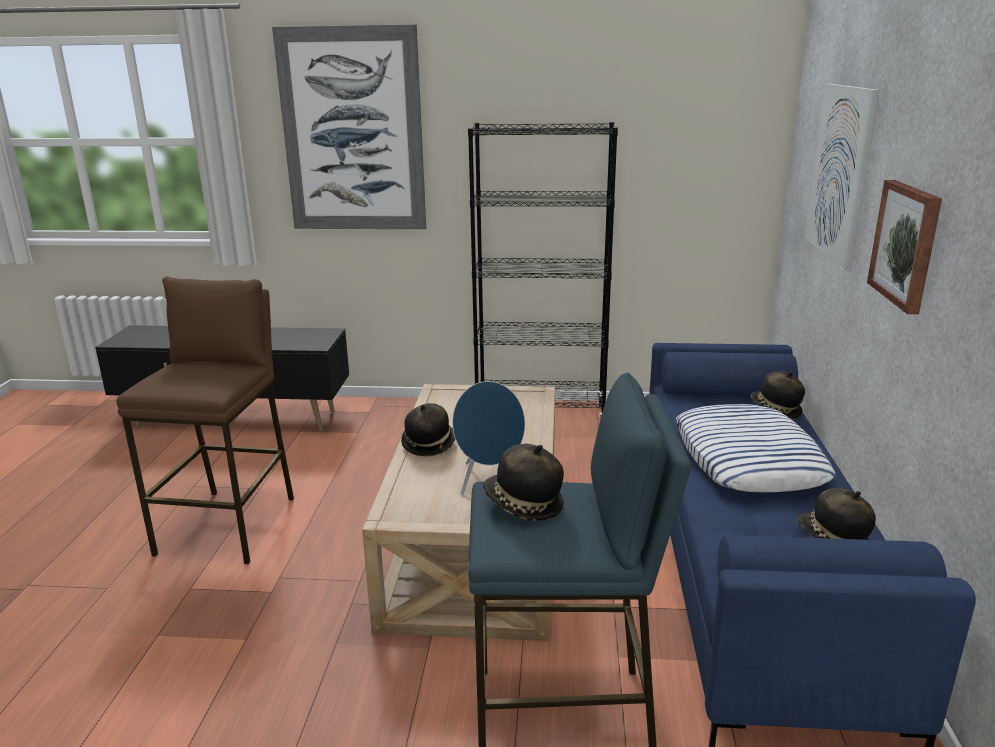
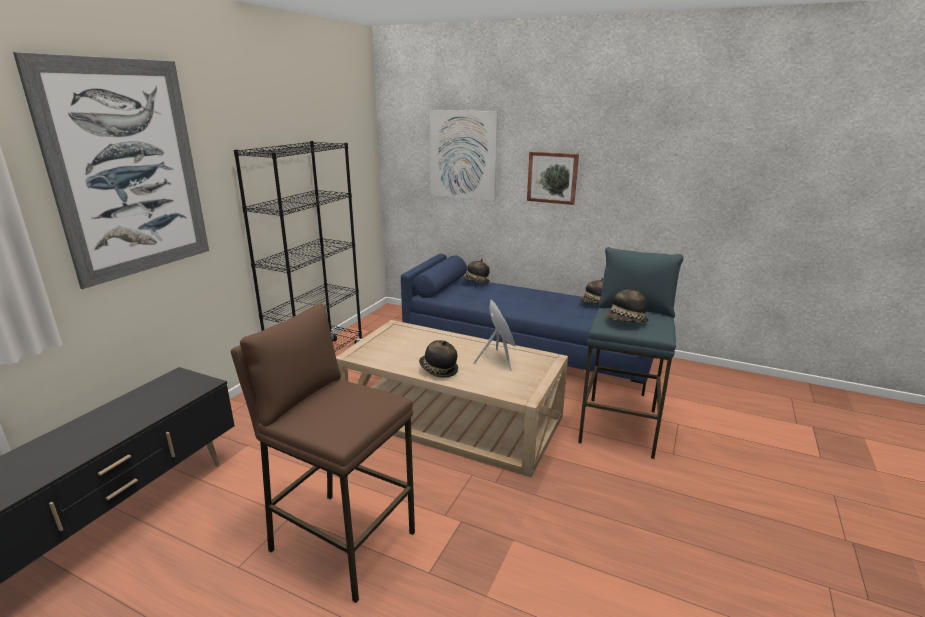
camera: 70 degrees left, 0 degrees up
(748, 459) = (518, 299): pillow -> none

